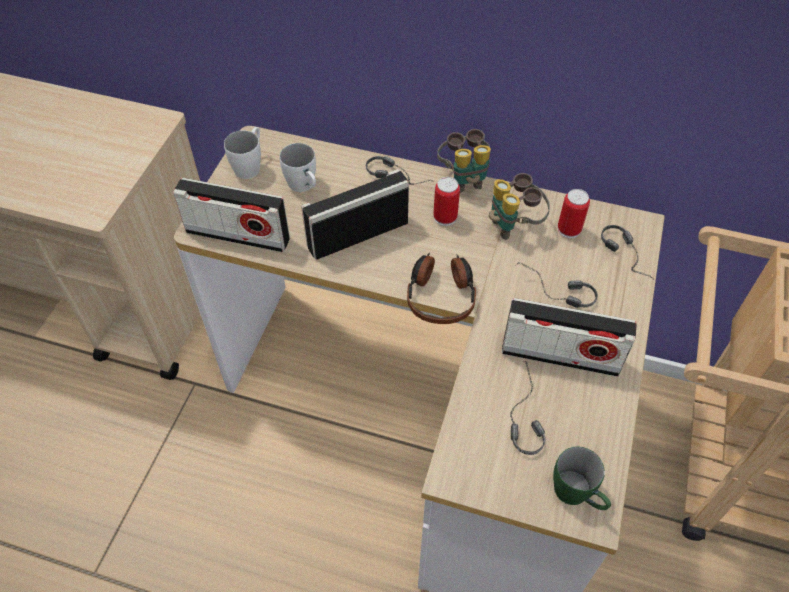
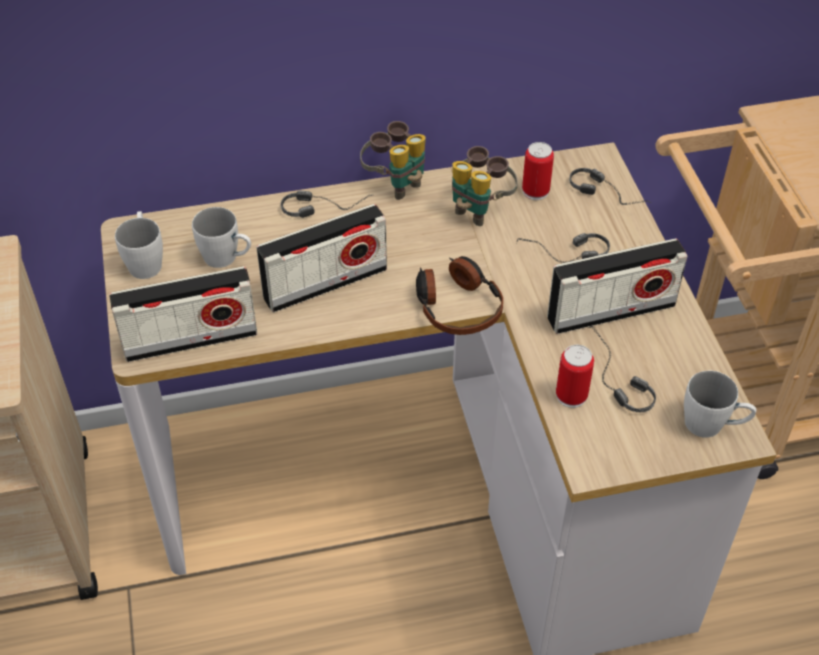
camera: 30 degrees left, 5 degrees down
(358, 234) = (325, 283): radio -> radio turned 150 degrees counterclockwise
(445, 217) = (404, 229): can -> can (571, 395)
(577, 495) = (712, 426): green mug -> white mug

